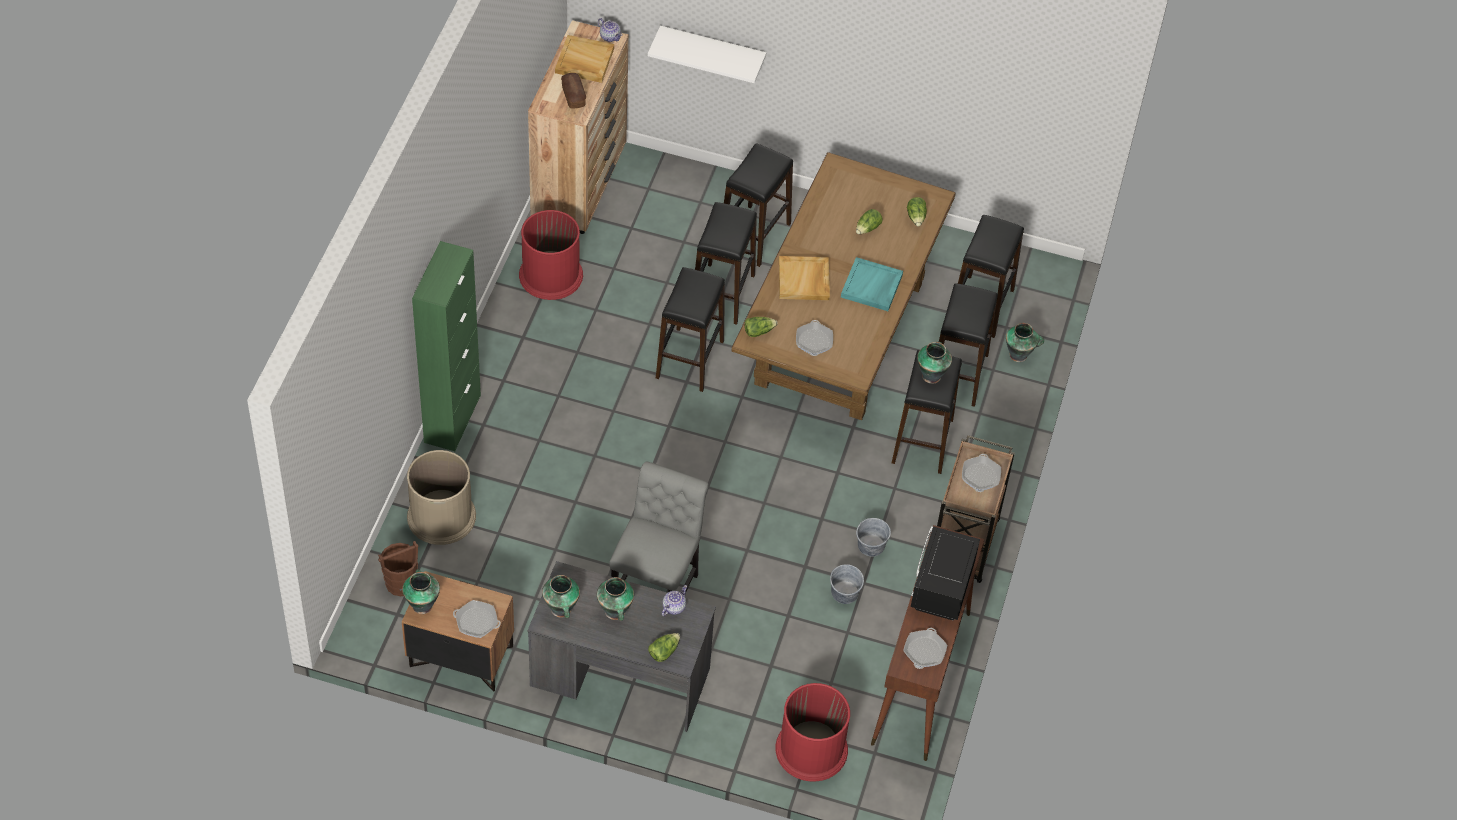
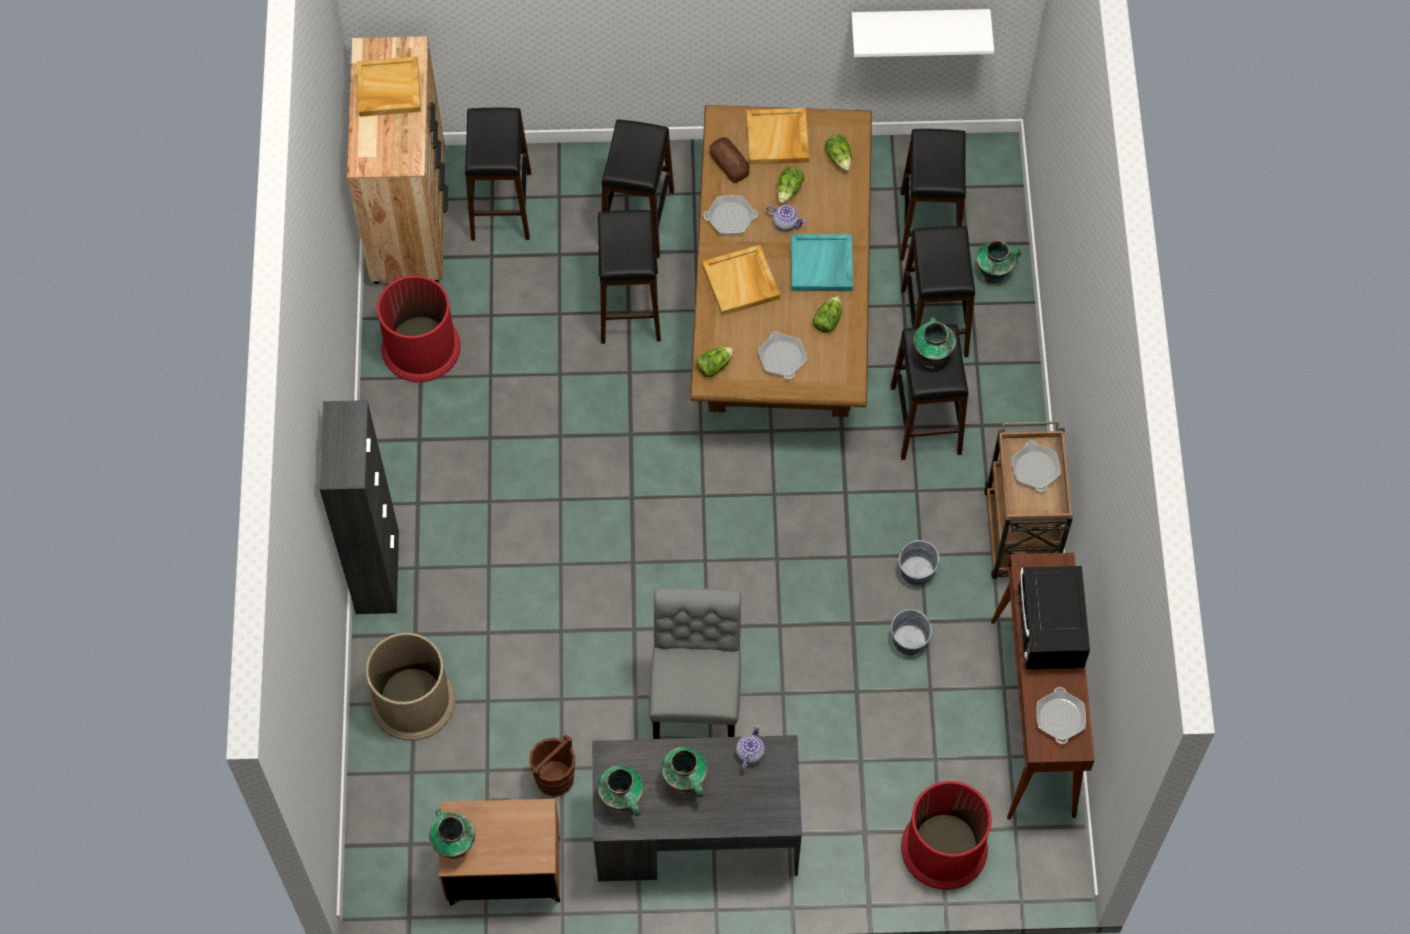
camera: 15 degrees left, 10 degrees up
(401, 582) = (399, 802): brown bucket -> brown bucket (554, 778)
(452, 419) = (377, 572): green cabinet -> black cabinet
(476, 622) = (526, 846): frying pan -> frying pan (730, 218)
(573, 96) = (393, 140): bread -> bread (729, 165)
(610, 36) = (406, 46): teapot -> teapot (785, 223)
(663, 651) = (760, 813): lettuce -> lettuce (827, 320)
(689, 359) = (623, 403): black stool -> black stool (501, 205)
(712, 50) = (535, 26): white shelf -> white shelf (919, 22)
(874, 190) = (778, 138): none -> beige tray

